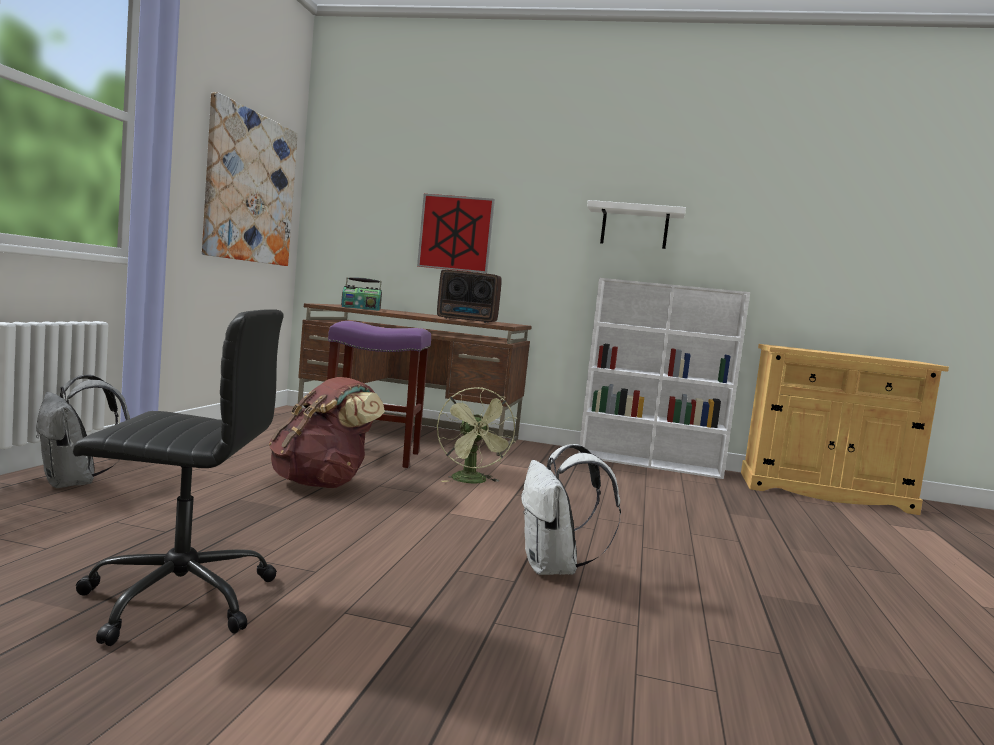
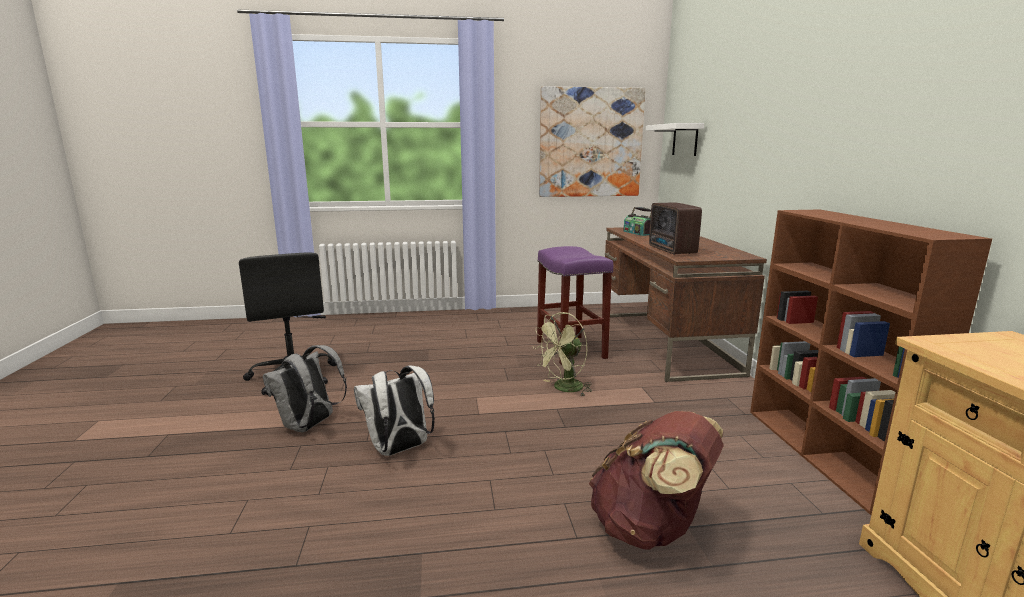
camera: 70 degrees right, 10 degrees up
(73, 483) = (410, 322): grey backpack -> grey backpack (309, 426)
(322, 483) = (483, 355): brown backpack -> brown backpack (650, 529)
(455, 233) = (728, 159): picture -> none
(634, 227) = (865, 136): white shelf -> white shelf (685, 140)
(650, 464) = (825, 455): white bookcase -> brown bookcase

